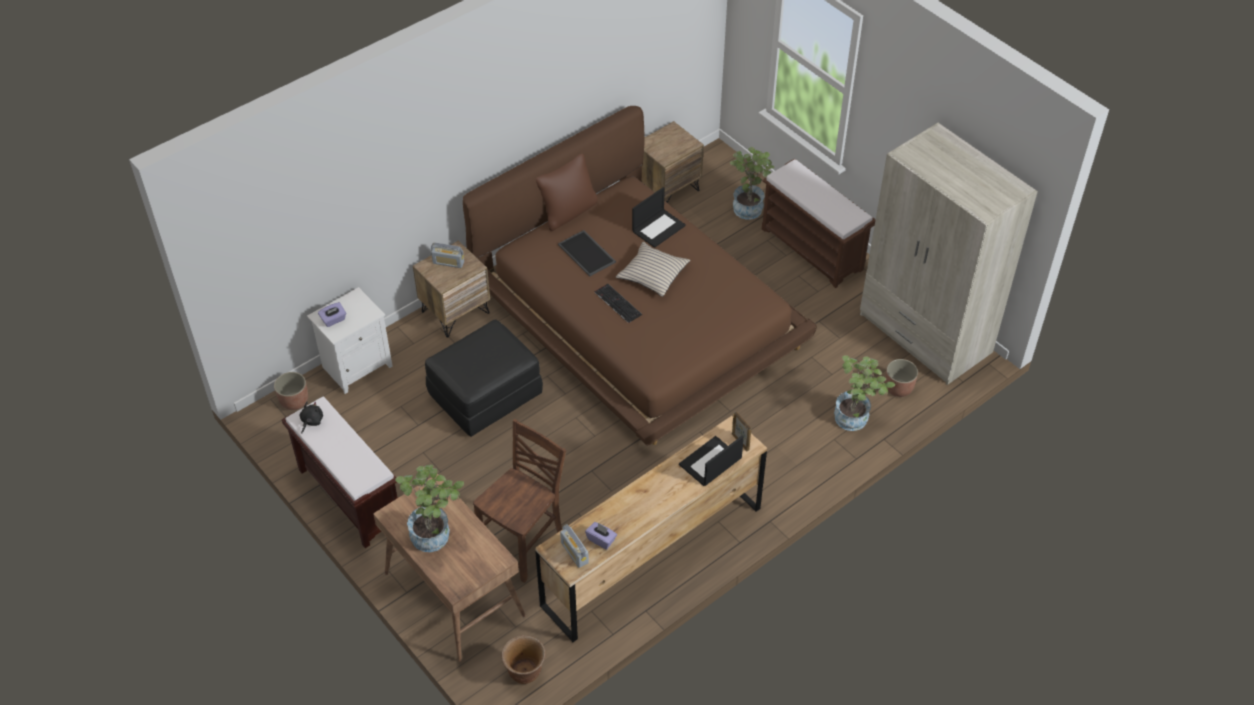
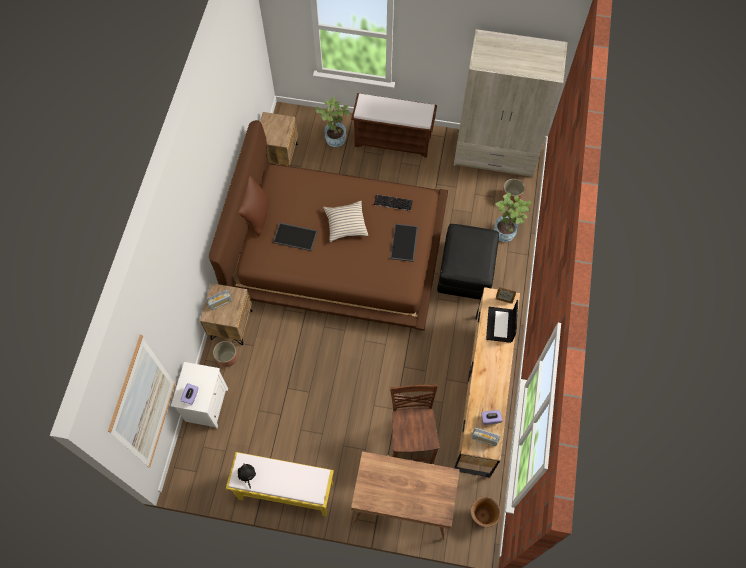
camera: 40 degrees left, 15 degrees up
(265, 262) = (144, 404): none -> picture
(294, 401) = (190, 457): planter -> planter (227, 358)
(349, 496) = (285, 492): brown bench -> yellow bench
(435, 533) = (398, 490): potted plant -> none
(485, 394) = (300, 364): black ottoman -> black ottoman (465, 270)
(617, 303) = (343, 257): keyboard -> keyboard (392, 203)
(658, 228) = (320, 190): laptop -> none
(698, 331) = (404, 243): none -> tray

